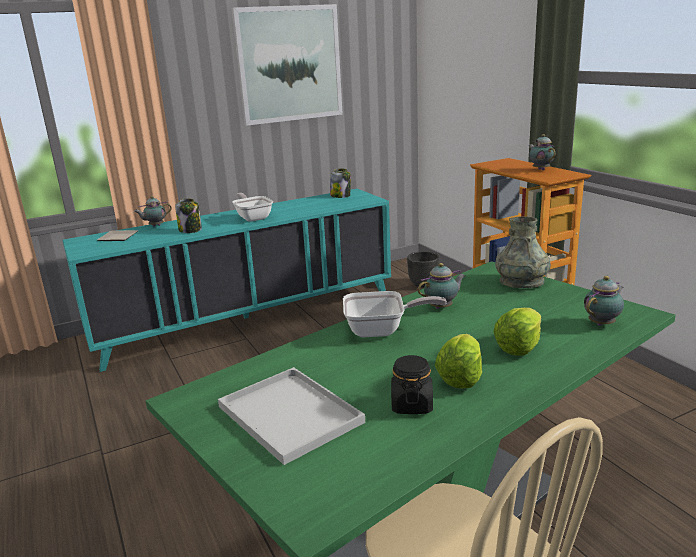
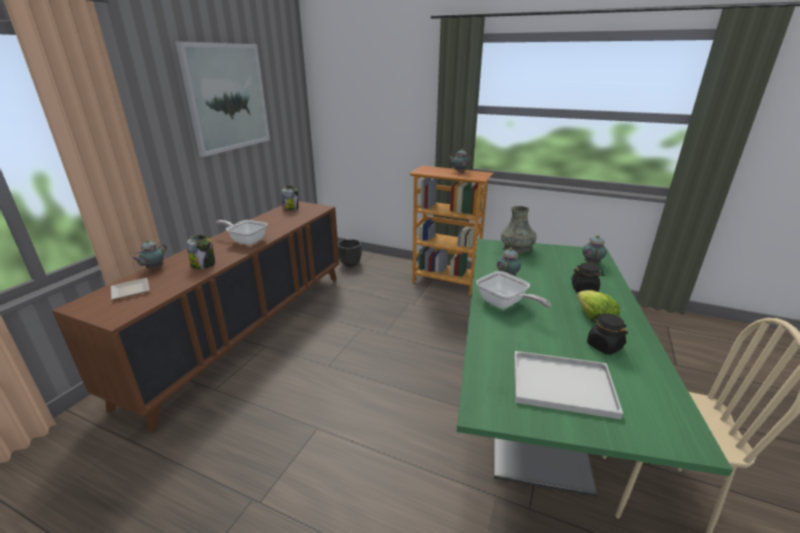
camera: 40 degrees left, 5 degrees up
(247, 319) = (246, 330): turquoise cabinet -> brown cabinet
(382, 330) = (505, 304): frying pan -> frying pan turned 90 degrees clockwise
(519, 347) = (584, 289): lettuce -> black jar

